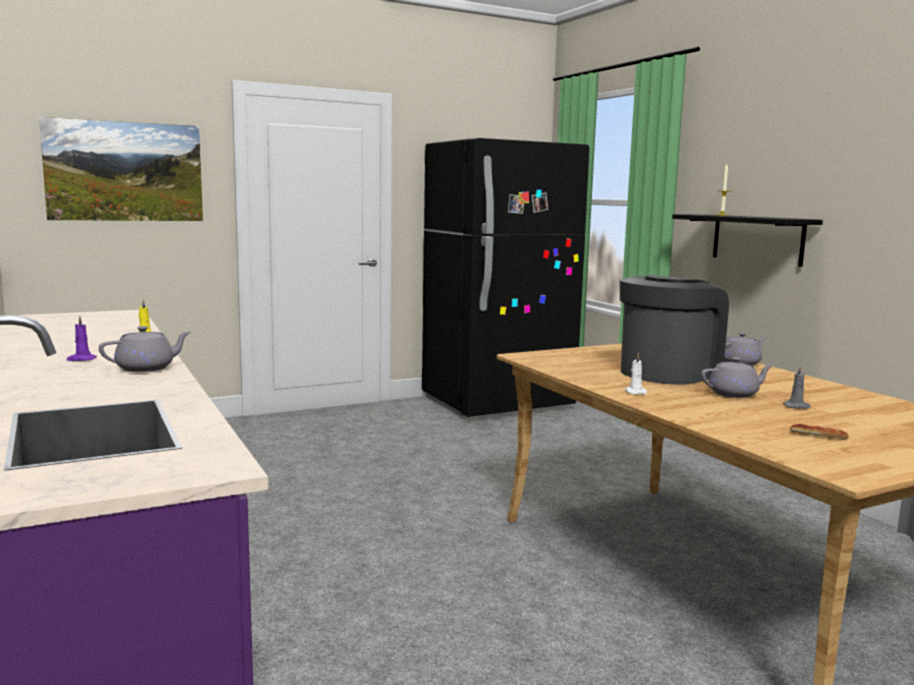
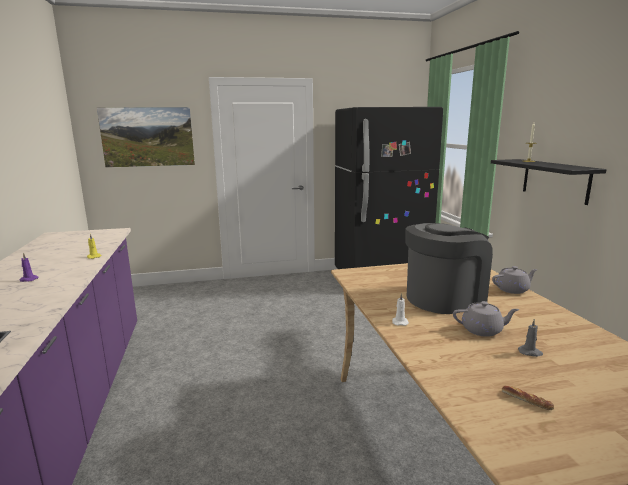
camera: 15 degrees right, 5 degrees up
(147, 368) = (52, 292): grey teapot -> none

